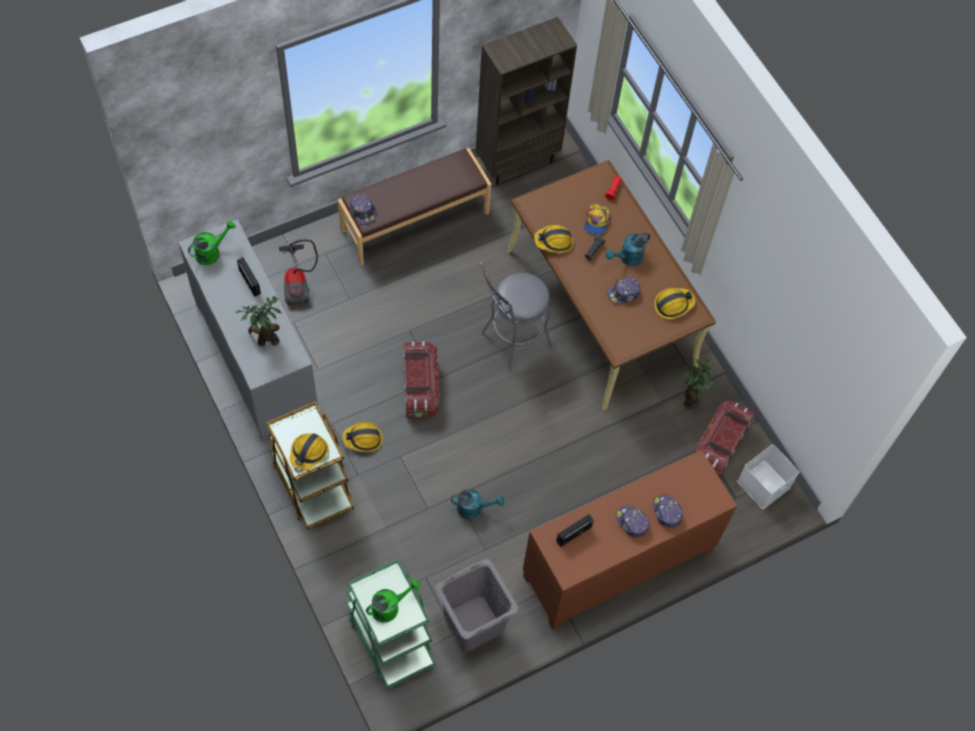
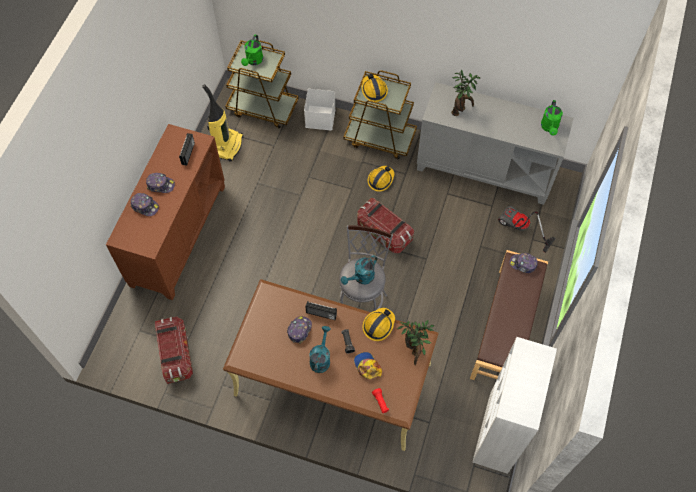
camera: 140 degrees right, 0 degrees up
(250, 281) = (509, 131): radio -> radio (321, 314)
(390, 636) = (263, 108): green cart -> brown cart
(473, 623) = (228, 145): grey laundry basket -> vacuum cleaner
(474, 508) = (284, 196): turquoise watering can -> turquoise watering can (361, 278)
(517, 161) = (496, 438): brown bookcase -> white bookcase
(673, 305) = (260, 352): hard hat -> none
(690, 398) = (220, 369): potted plant -> potted plant (413, 350)
(763, 485) = (128, 353): white storage box -> white storage box (319, 117)

